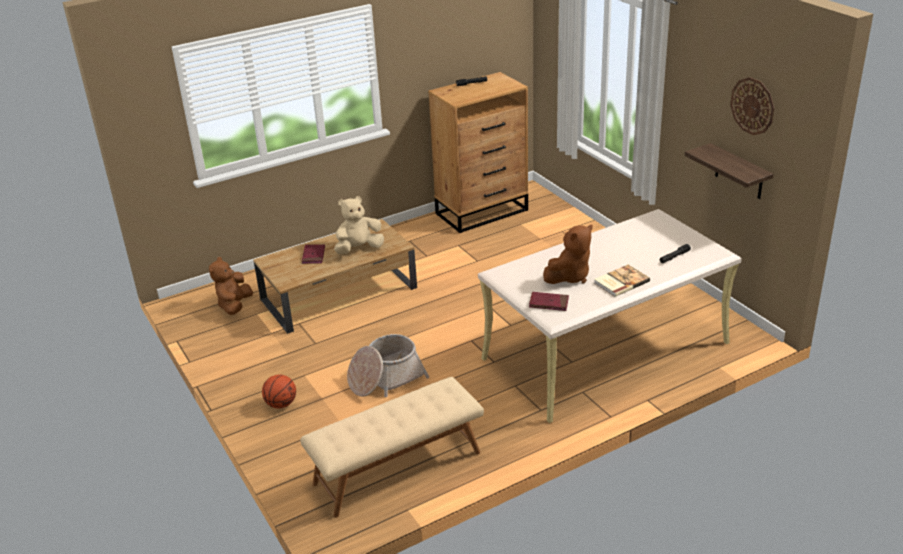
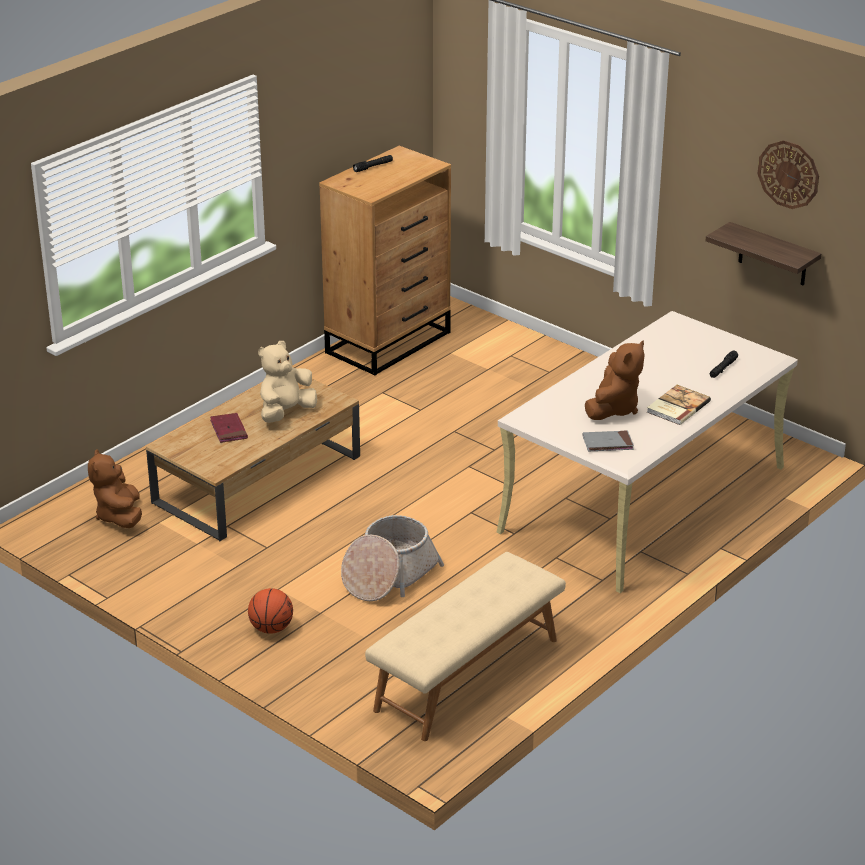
camera: 20 degrees left, 0 degrees up
(548, 303) = (607, 443): red book -> grey book

